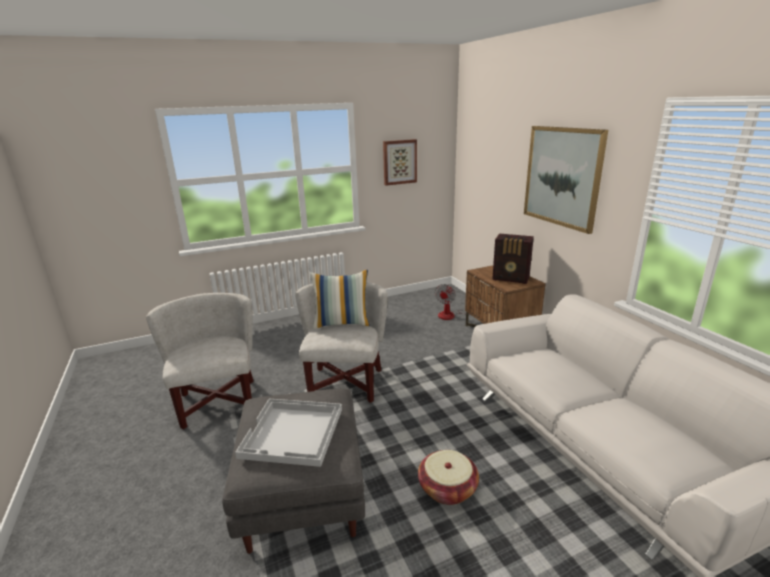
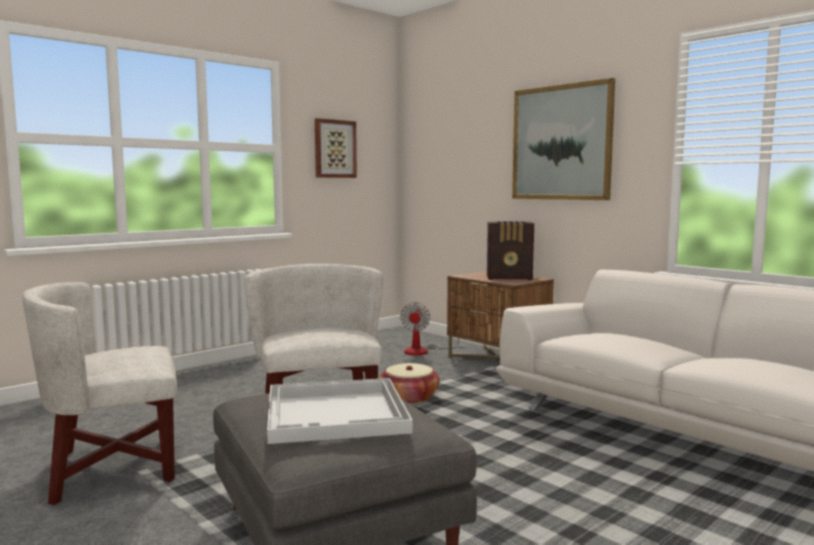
camera: 20 degrees left, 15 degrees down
(218, 402) = (113, 467): white armchair -> white armchair turned 75 degrees counterclockwise
(342, 323) = (311, 328): pillow -> none
(447, 488) = (547, 498): basket -> basket (409, 398)

